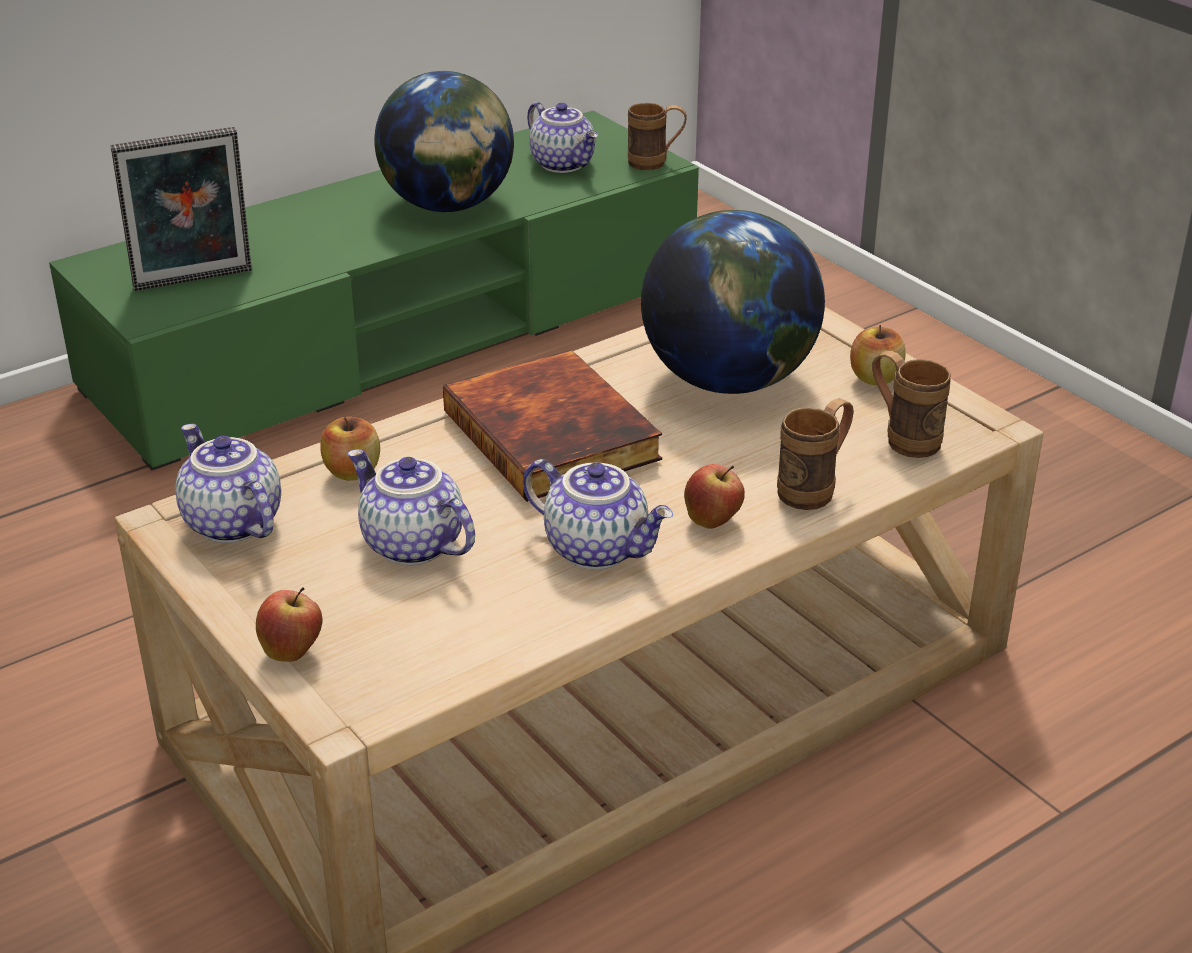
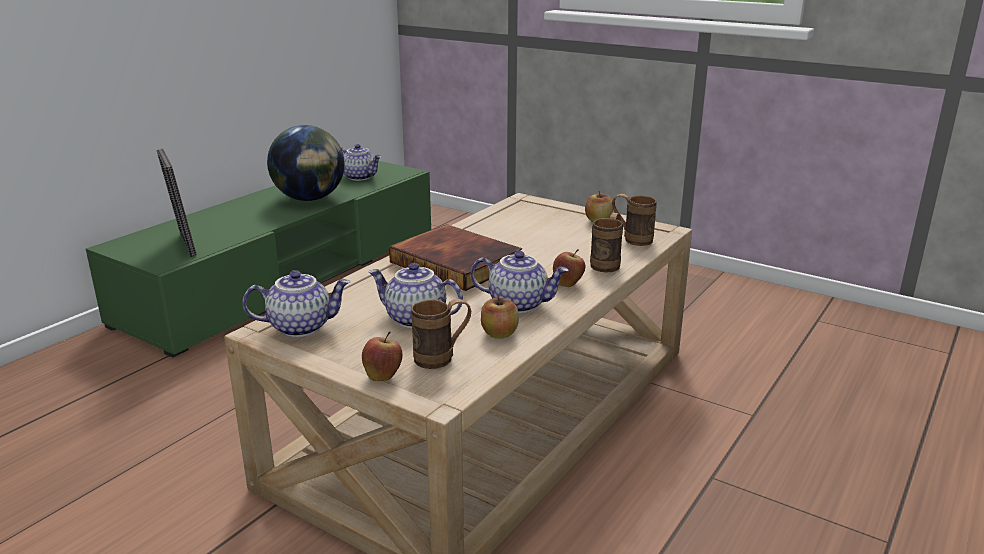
camera: 20 degrees left, 10 degrees down
(194, 282) = (183, 245): picture frame -> picture frame turned 105 degrees clockwise
(230, 523) = (301, 326): teapot -> teapot turned 135 degrees clockwise
(352, 471) = (357, 293): apple -> apple (499, 333)
(656, 163) = (407, 172): brown mug -> brown mug (442, 358)
(729, 380) = (528, 231): globe -> none

